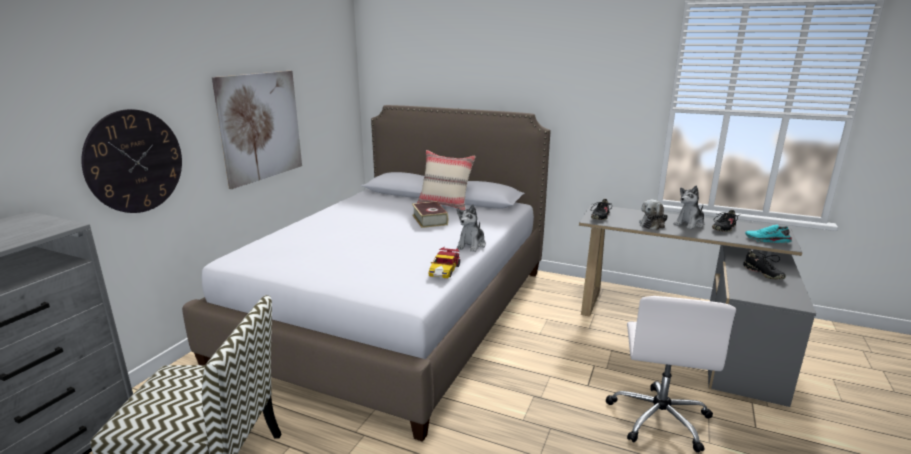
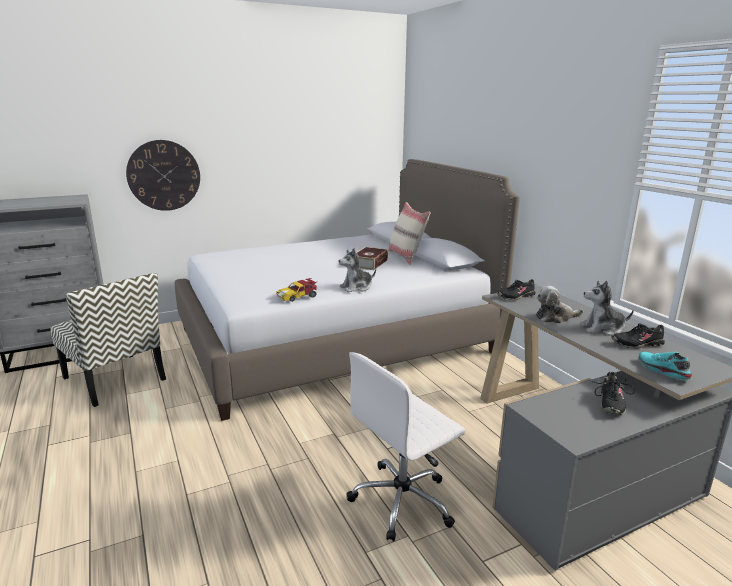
camera: 40 degrees right, 0 degrees up
(260, 126) = (278, 164): picture -> none

